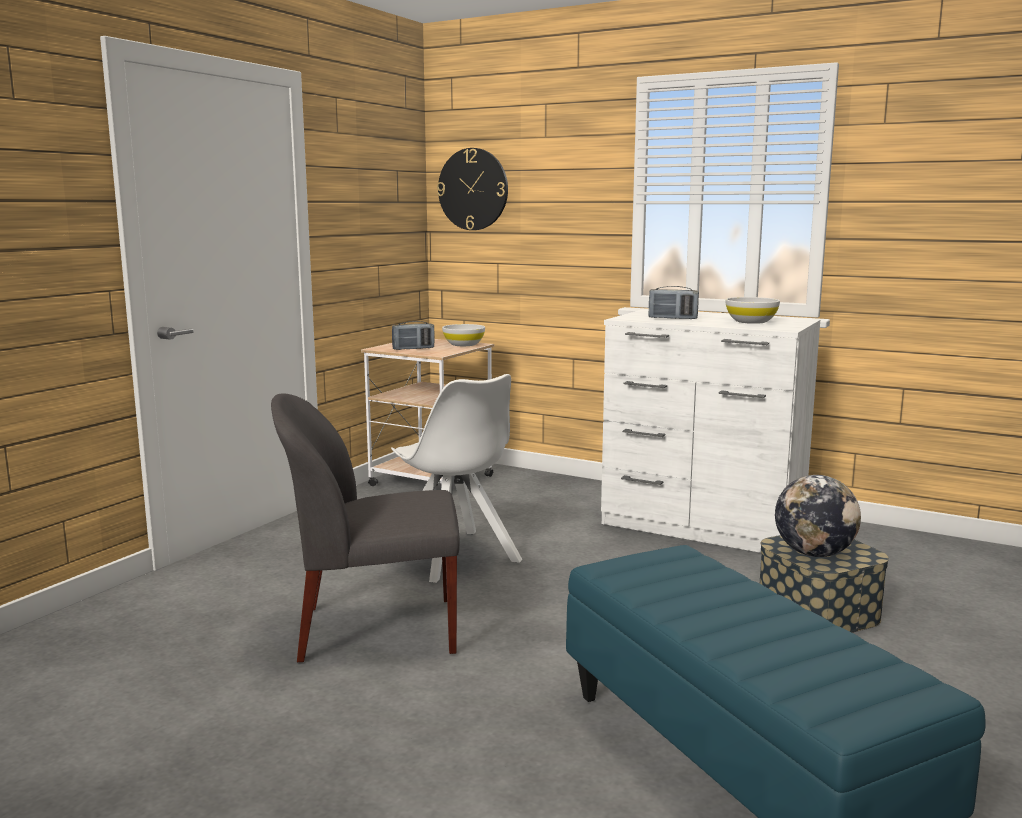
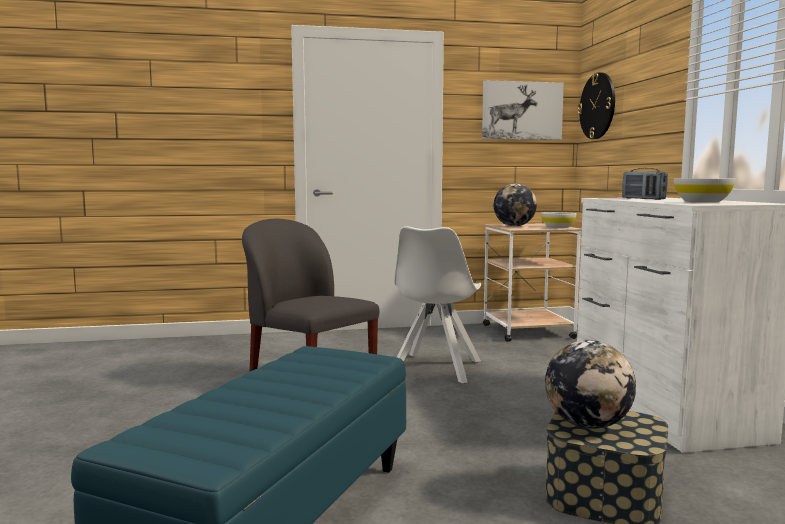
camera: 50 degrees right, 5 degrees down
(382, 190) = (521, 111): none -> picture
(413, 349) = (514, 226): radio -> globe

